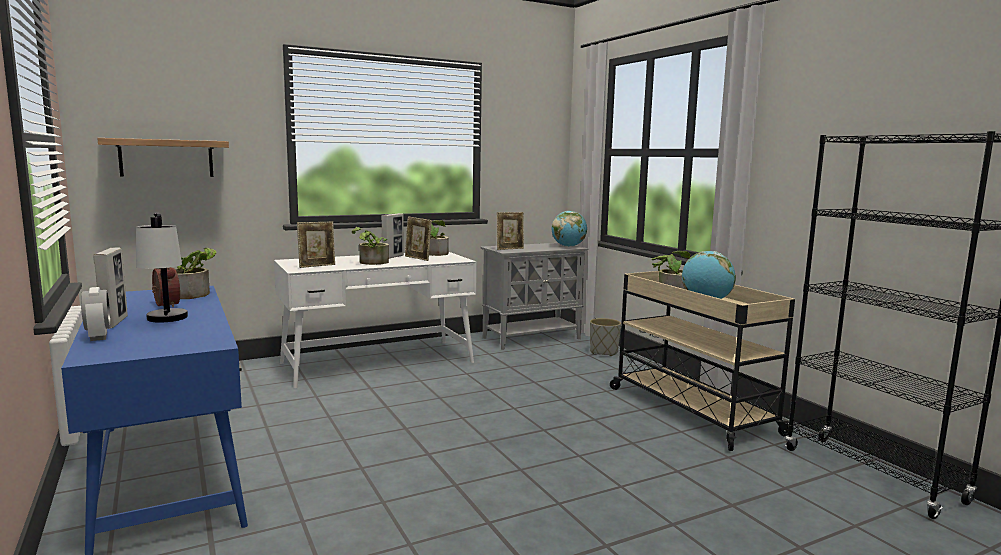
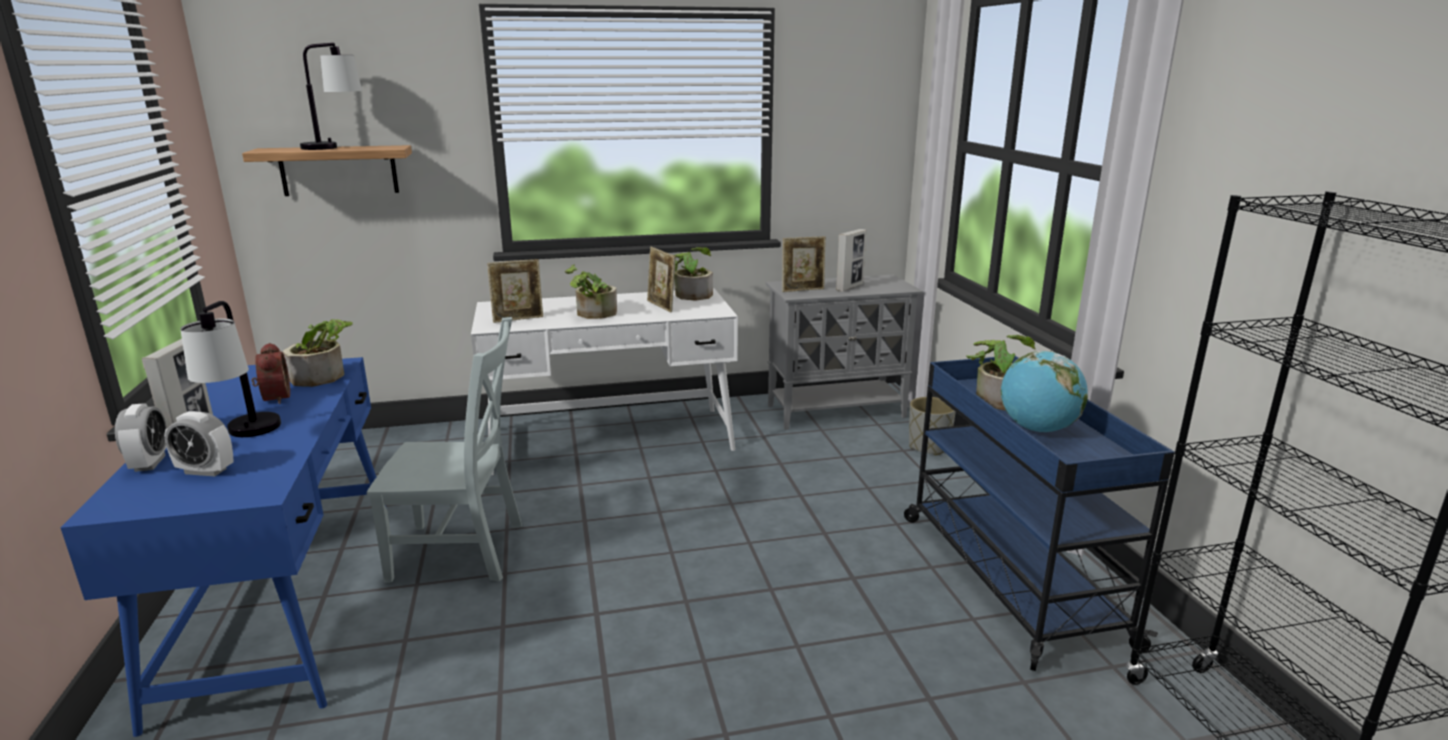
camera: 15 degrees right, 10 degrees up
(153, 337) = (206, 471): none -> alarm clock
(170, 139) = (335, 148): none -> table lamp
(302, 431) = (463, 552): none -> grey chair
(393, 257) = (630, 302): picture frame -> picture frame (849, 287)
(568, 246) = (895, 286): globe -> none
(690, 409) = (1008, 576): beige cart -> blue cart

